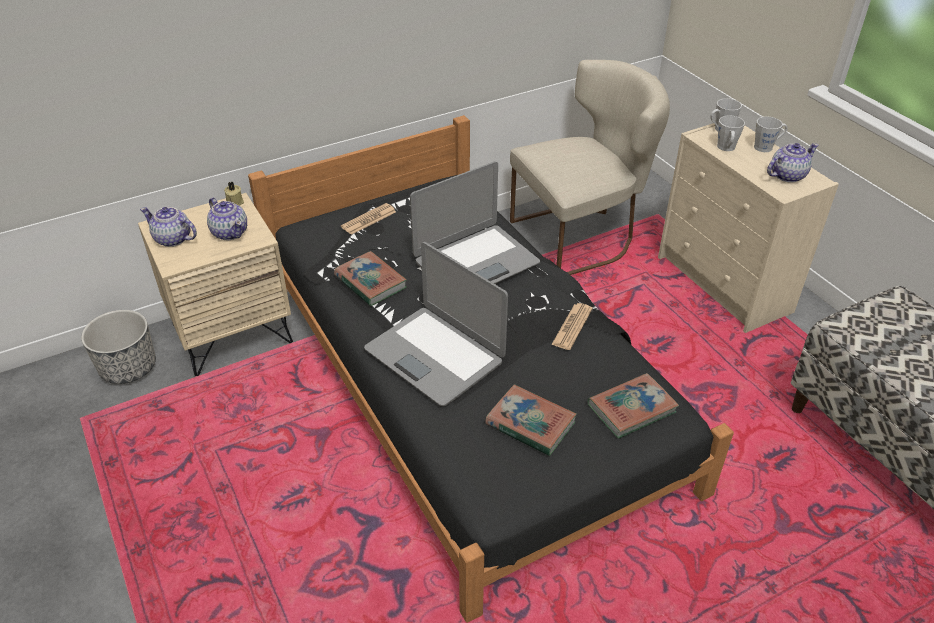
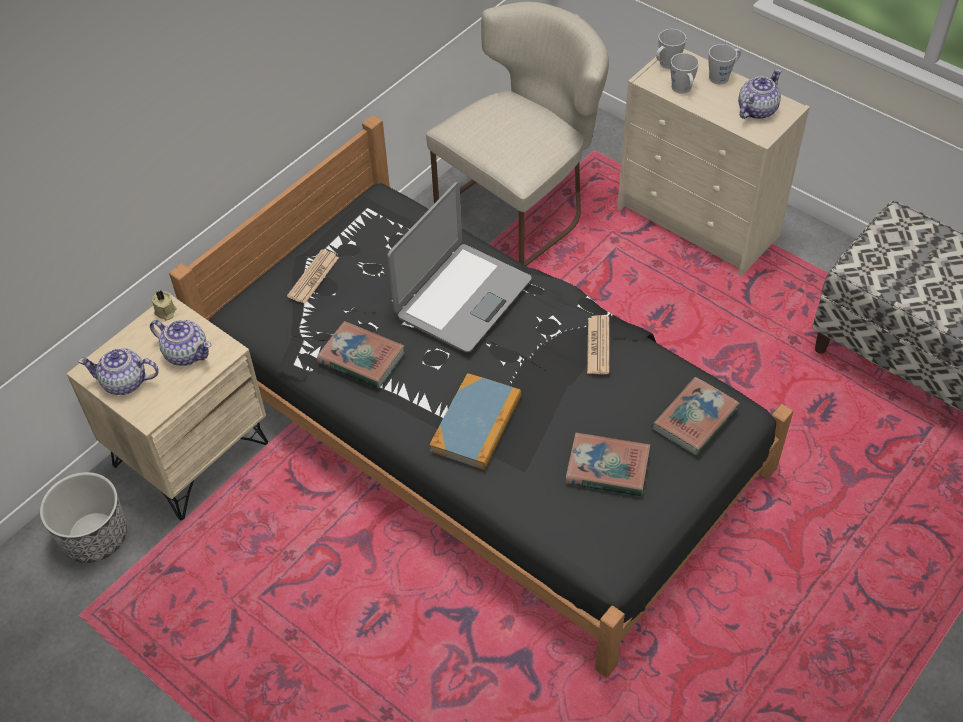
camera: 20 degrees left, 10 degrees up
(435, 355) = (476, 424): laptop -> book

